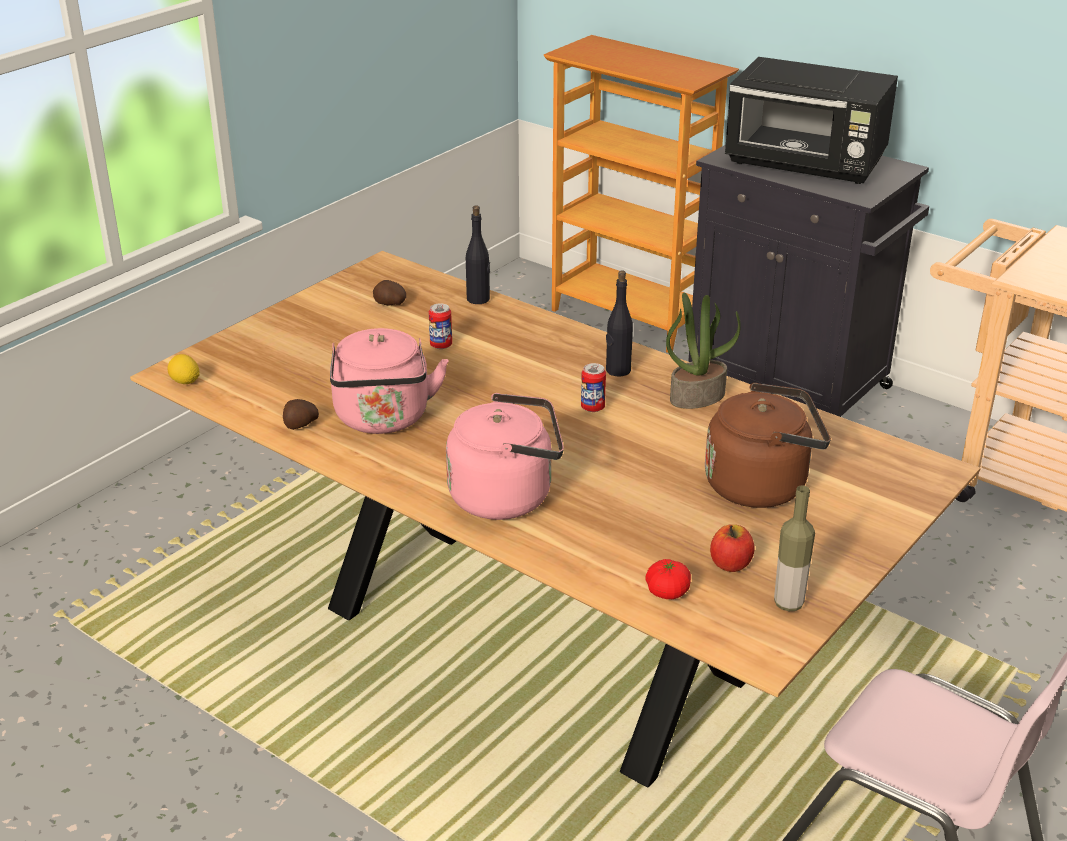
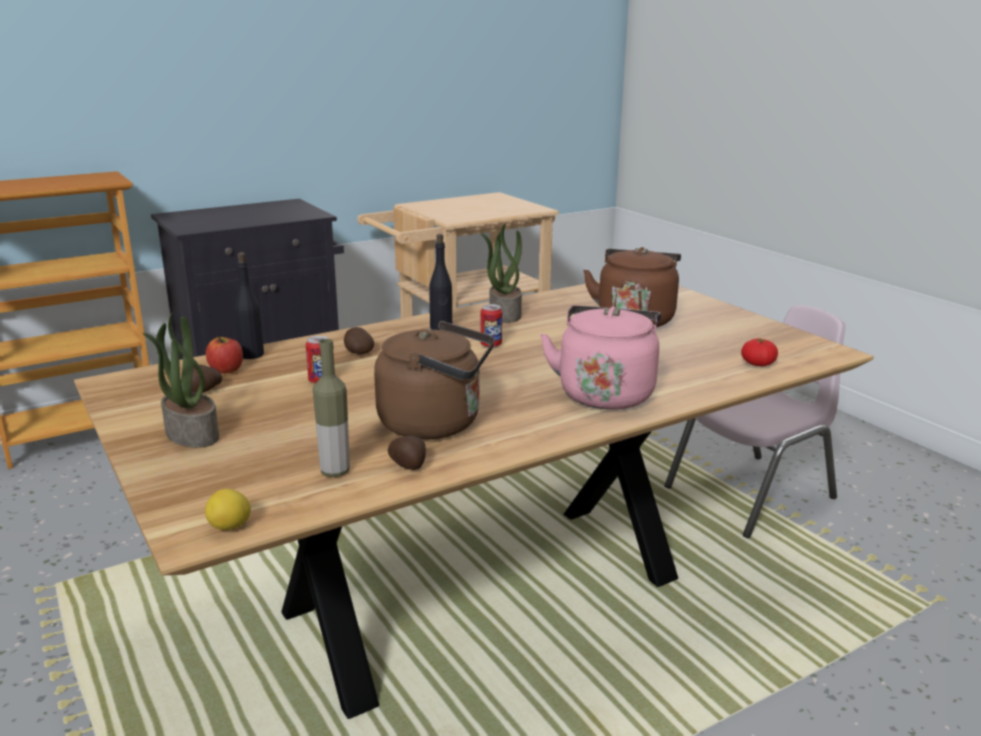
camera: 70 degrees left, 10 degrees down
(311, 325) = (190, 434): none -> potted plant
(383, 420) = (436, 424): pink kettle -> brown kettle
(518, 344) = (358, 353): none -> potato
(730, 564) = (728, 342): apple -> apple (226, 370)
(788, 603) = (777, 336): bottle -> bottle (335, 471)
(806, 164) = (242, 215): black microwave -> none

